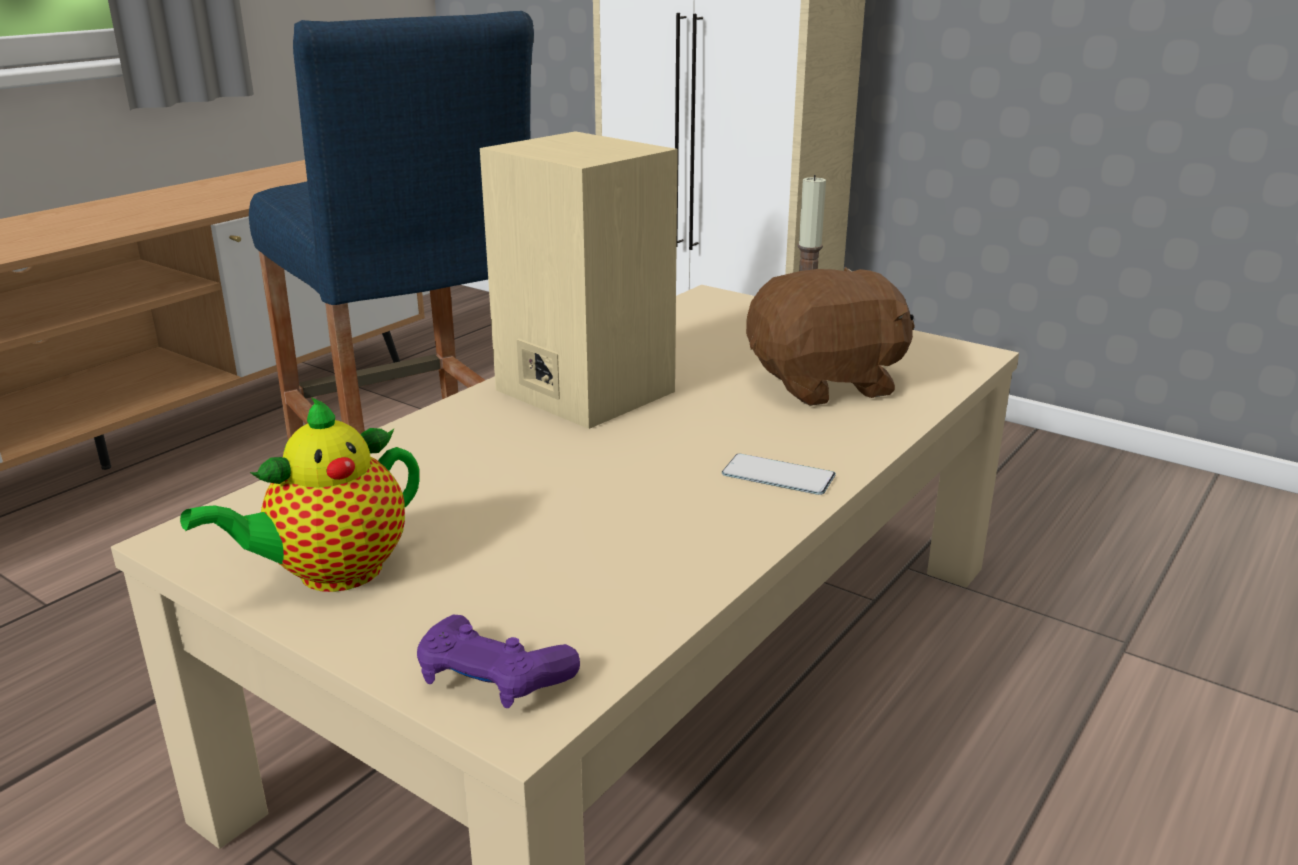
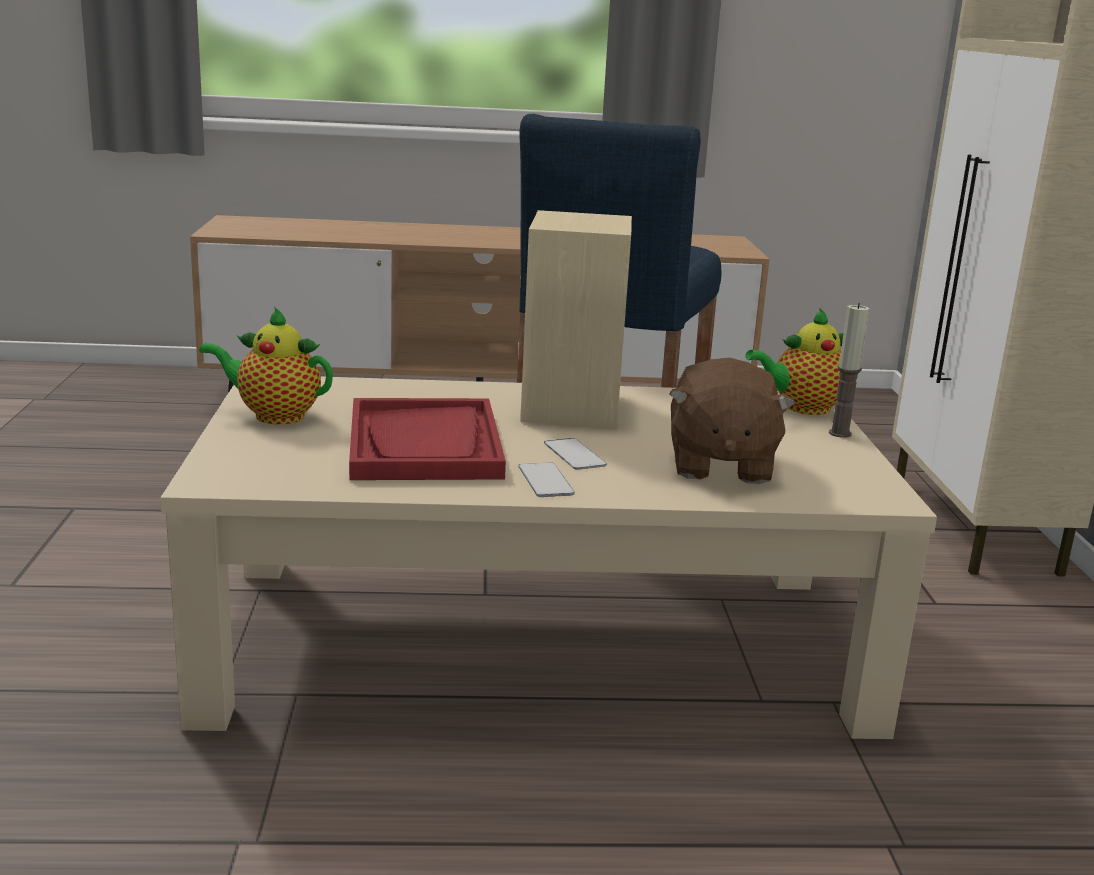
camera: 50 degrees right, 5 degrees down
(493, 678) = (229, 470): purple game controller -> none
(587, 505) = (425, 445): none -> red tray
(721, 436) = (574, 454): none -> phone
(728, 305) = (803, 408): none -> teapot
(826, 384) = (719, 465): brown plush toy -> brown plush toy turned 60 degrees clockwise

